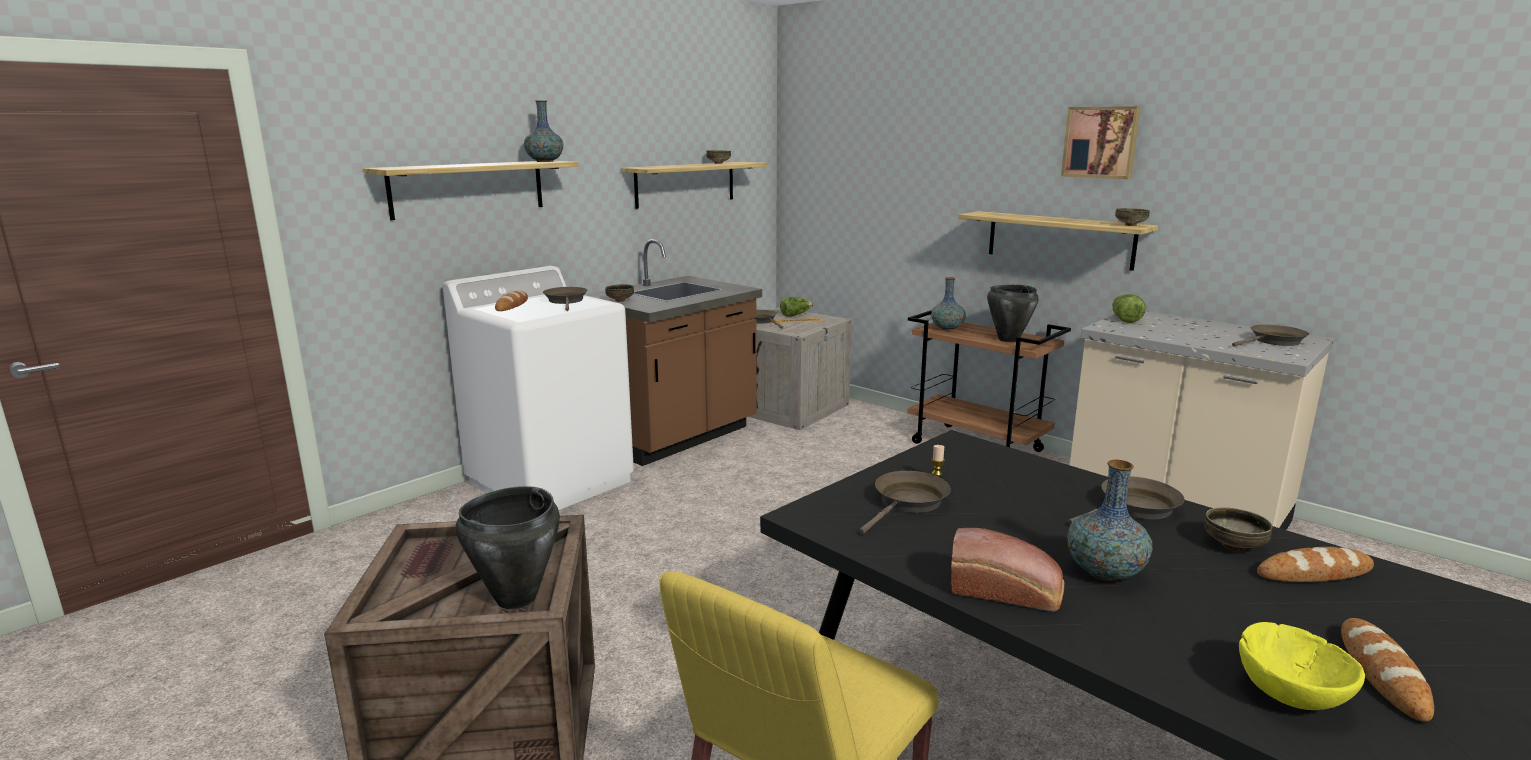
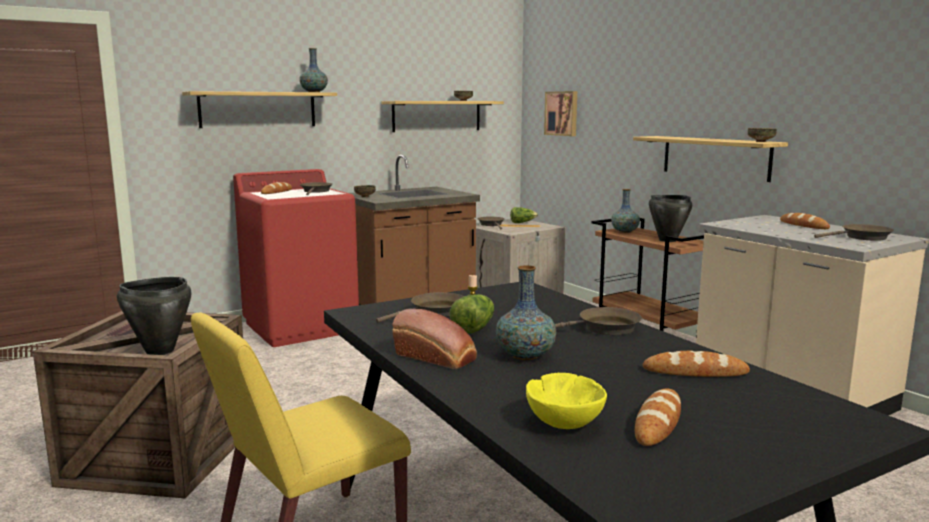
camera: 15 degrees right, 5 degrees down
(551, 481) = (301, 327): white washing machine -> red washing machine
(1101, 142) = (743, 74): picture -> picture (562, 113)
(1124, 319) = (748, 220): lettuce -> lettuce (473, 327)
(1191, 324) = (803, 225): none -> bread
(1233, 546) = (651, 353): bowl -> none

